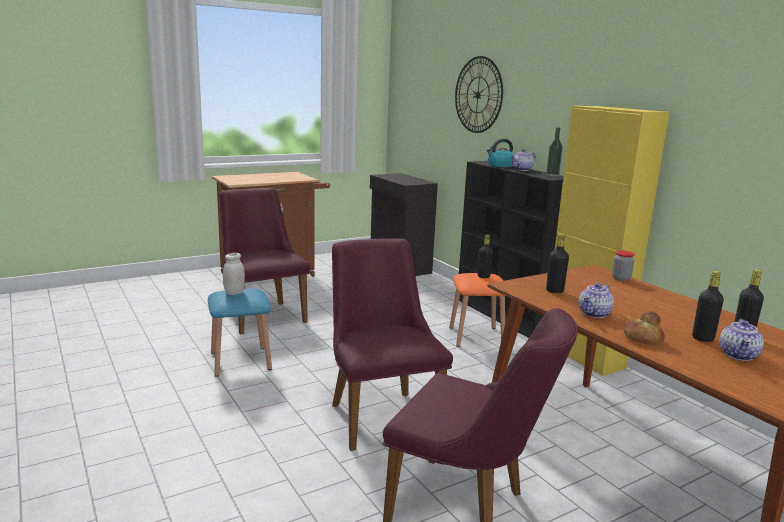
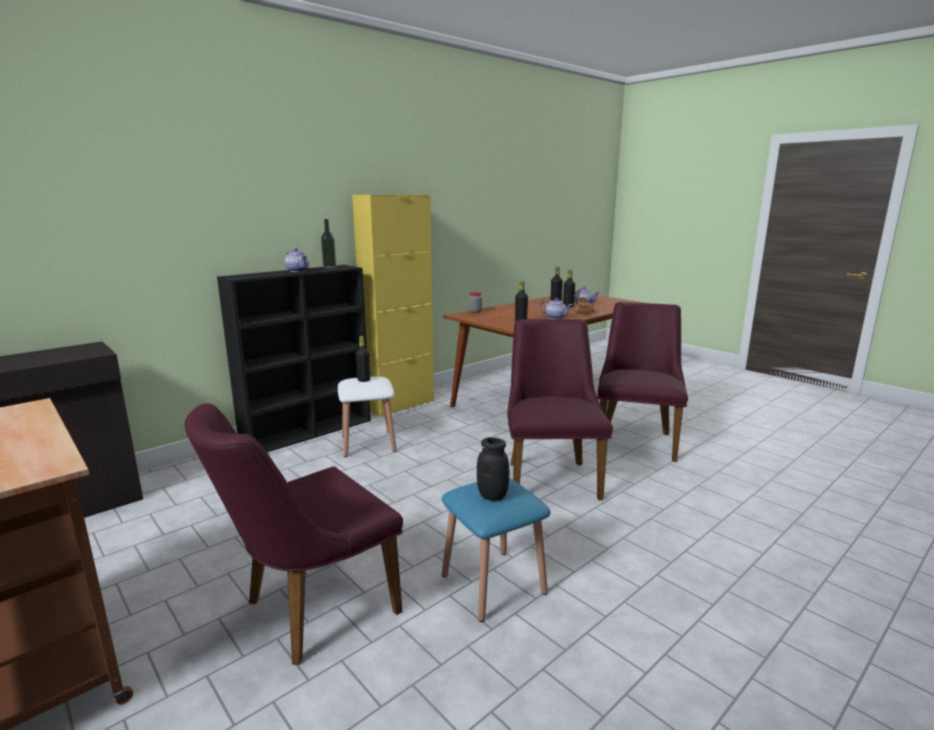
camera: 100 degrees left, 0 degrees up
(234, 293) = (492, 495): white jar -> black jar
(380, 413) = (550, 475): purple chair -> purple chair turned 120 degrees clockwise
(476, 336) = (368, 443): orange stool -> white stool
(478, 95) = (159, 193): wall clock -> none
(500, 165) = (266, 274): kettle -> none

